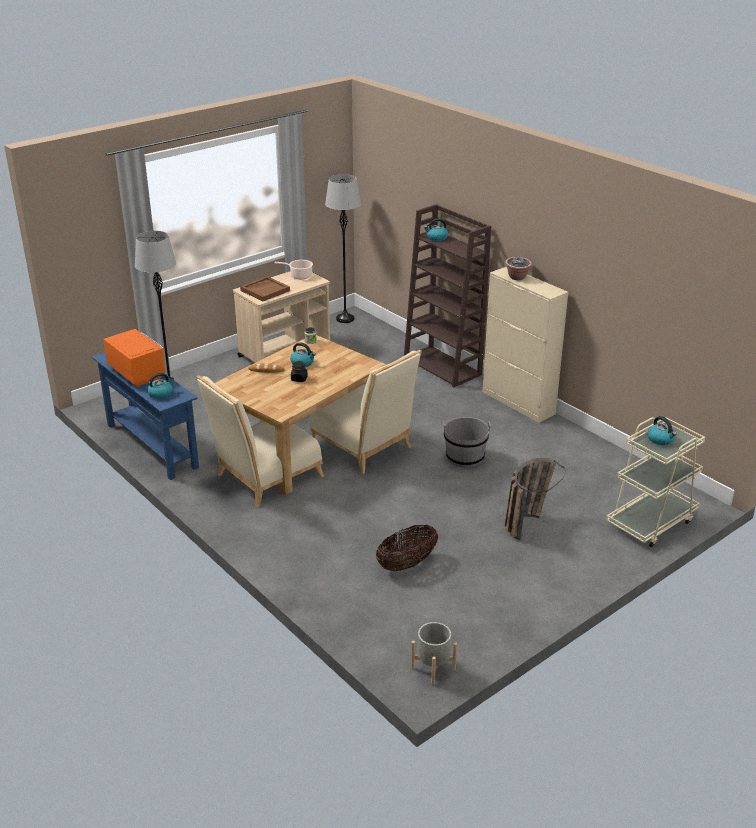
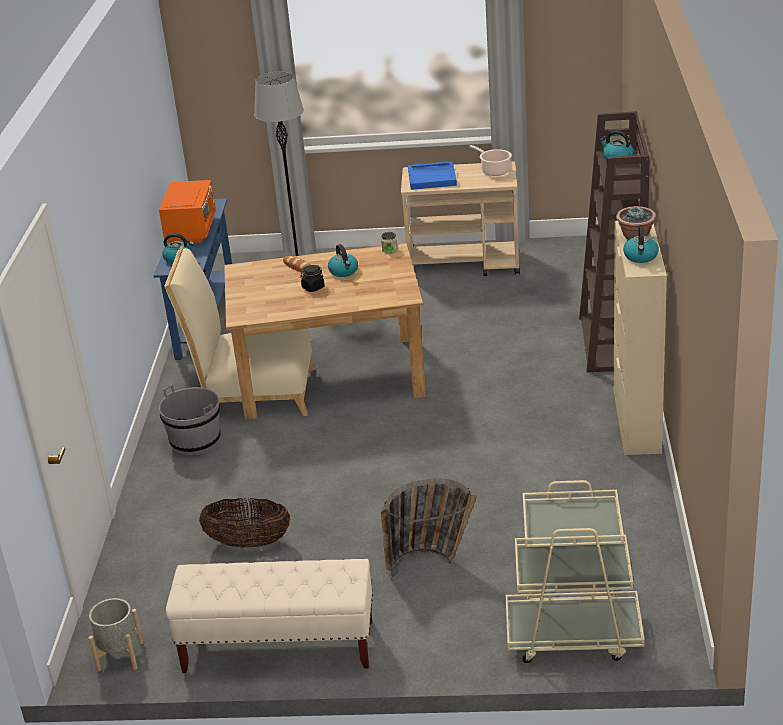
camera: 45 degrees right, 0 degrees up
(265, 290) = (432, 178): brown tray -> blue tray
(345, 319) = (584, 246): grey floor lamp -> none
(364, 447) = (389, 402): beige chair -> none
(465, 457) = (475, 458): grey bucket -> grey bucket (195, 441)
(518, 610) = (278, 647): none -> beige bench
(661, 439) = (571, 515): kettle -> kettle (641, 257)

